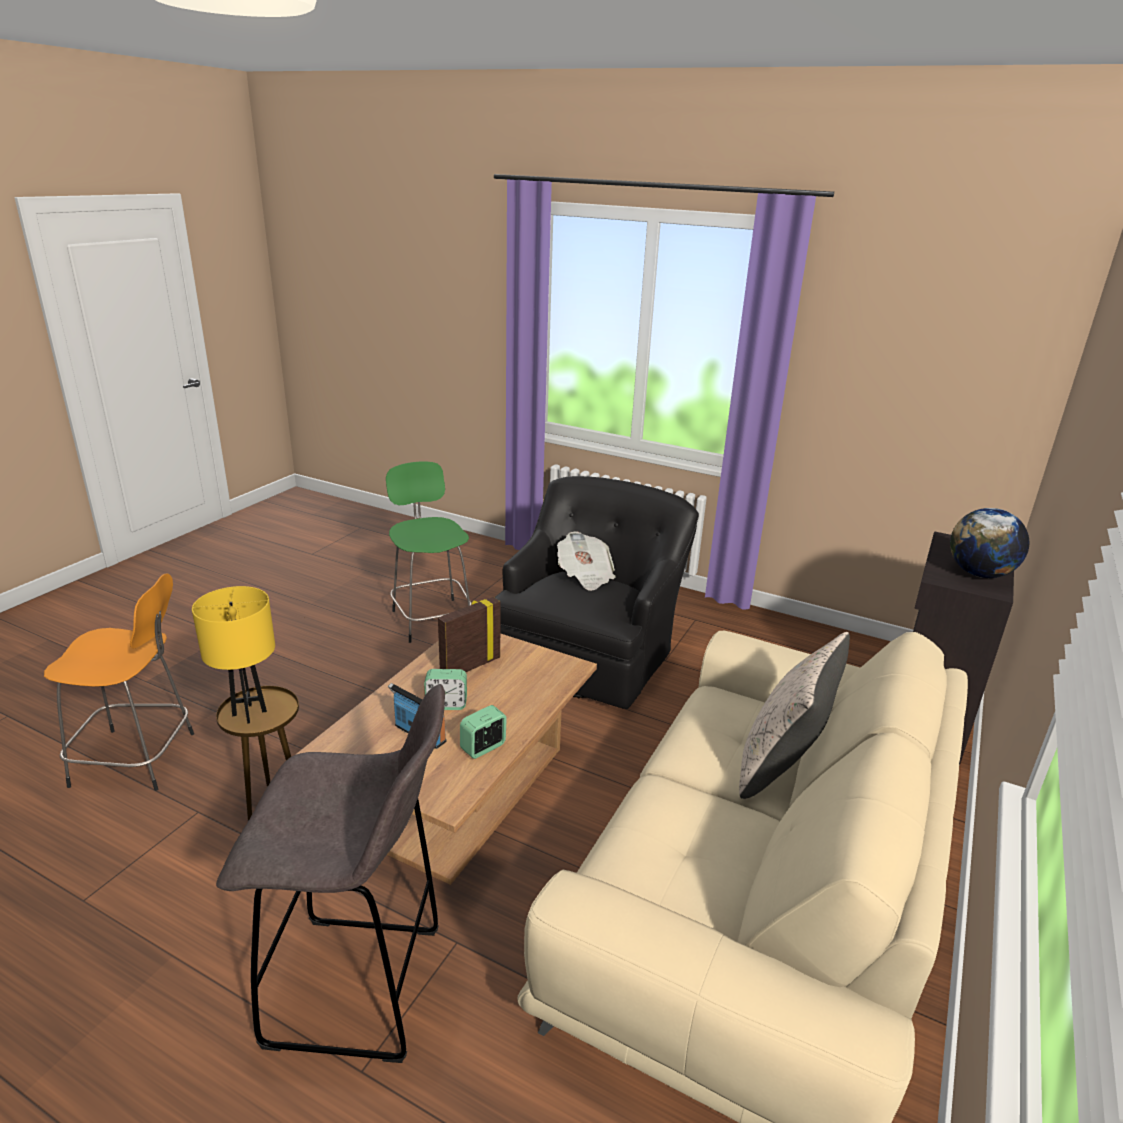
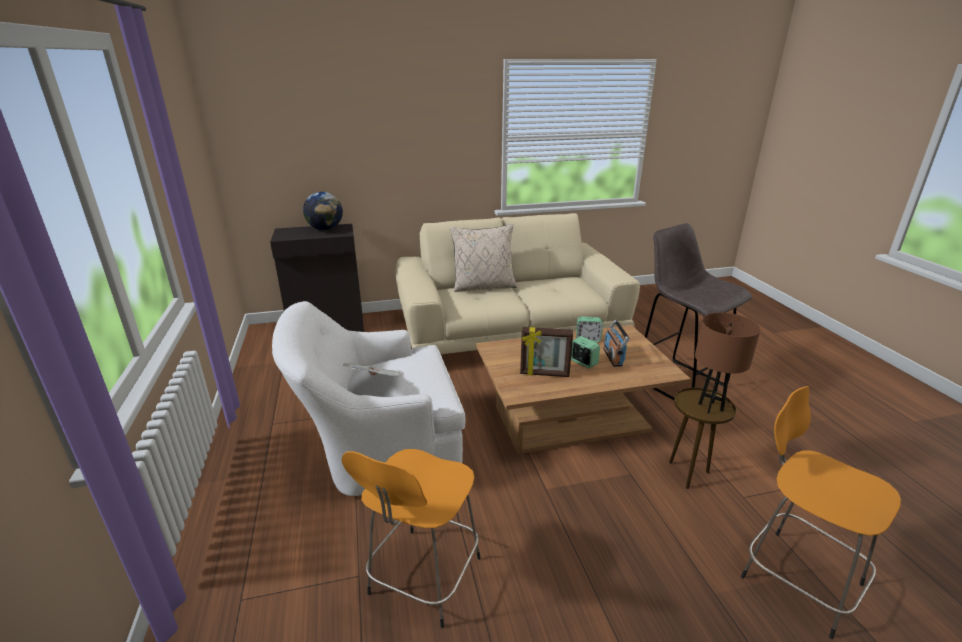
camera: 130 degrees left, 0 degrees up
(249, 713) = (710, 407): yellow table lamp -> brown table lamp
(431, 618) = (423, 579): green stool -> orange stool
(590, 653) = (378, 447): black armchair -> white armchair

